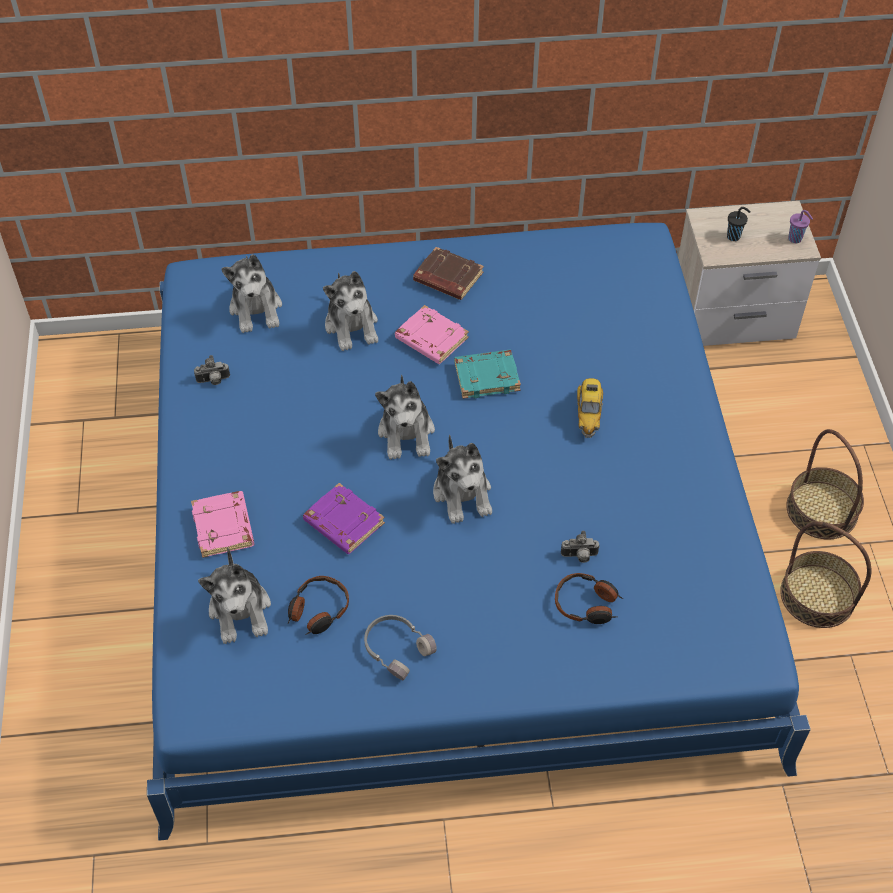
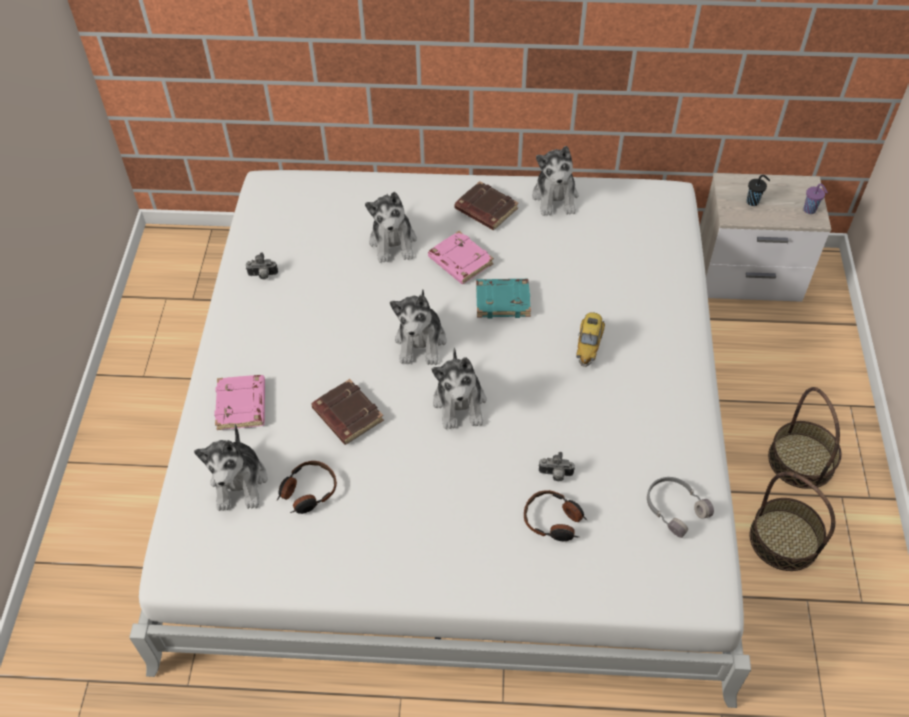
camera: 10 degrees right, 0 degrees up
(256, 309) = (313, 218): plush toy -> plush toy (555, 197)
(342, 522) = (346, 415): purple book -> brown book
(397, 648) = (371, 537): grey headphones -> grey headphones (675, 508)
(445, 529) = (454, 432): blue bed -> white bed

